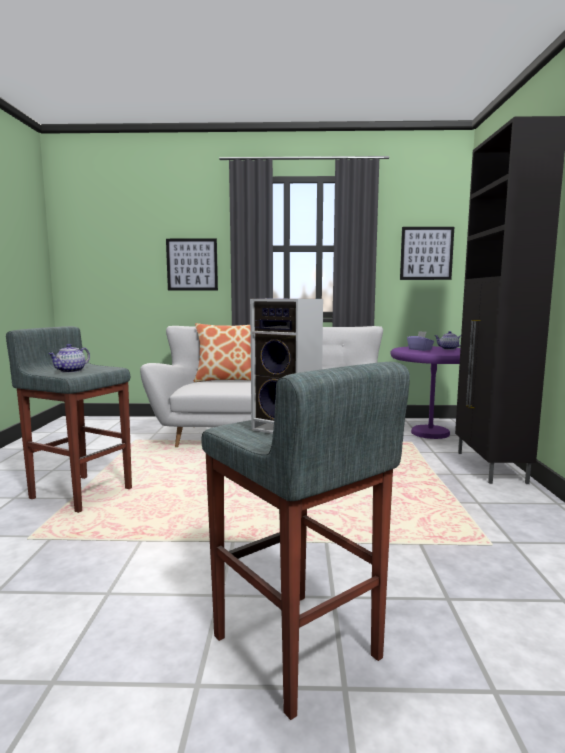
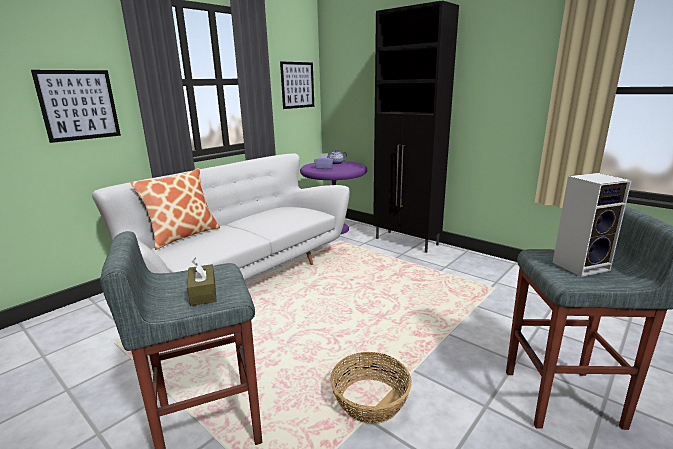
camera: 50 degrees left, 10 degrees up
(70, 371) = (203, 292): teapot -> brown tissue box
(164, 535) = (369, 400): none -> basket

